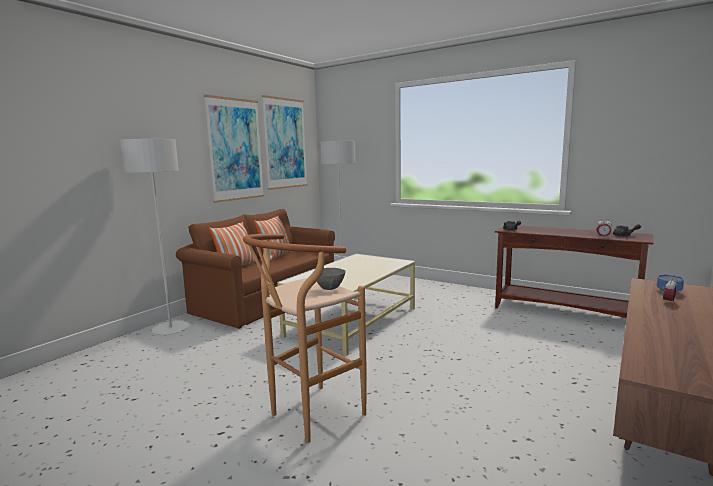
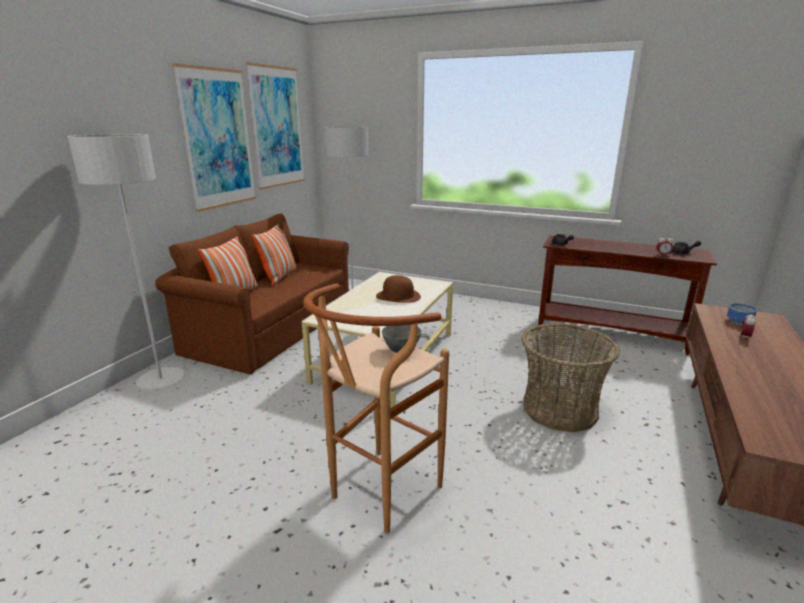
camera: 10 degrees left, 10 degrees up
(363, 269) = (398, 296): none -> brown hat
(494, 366) = (559, 409): none -> basket

